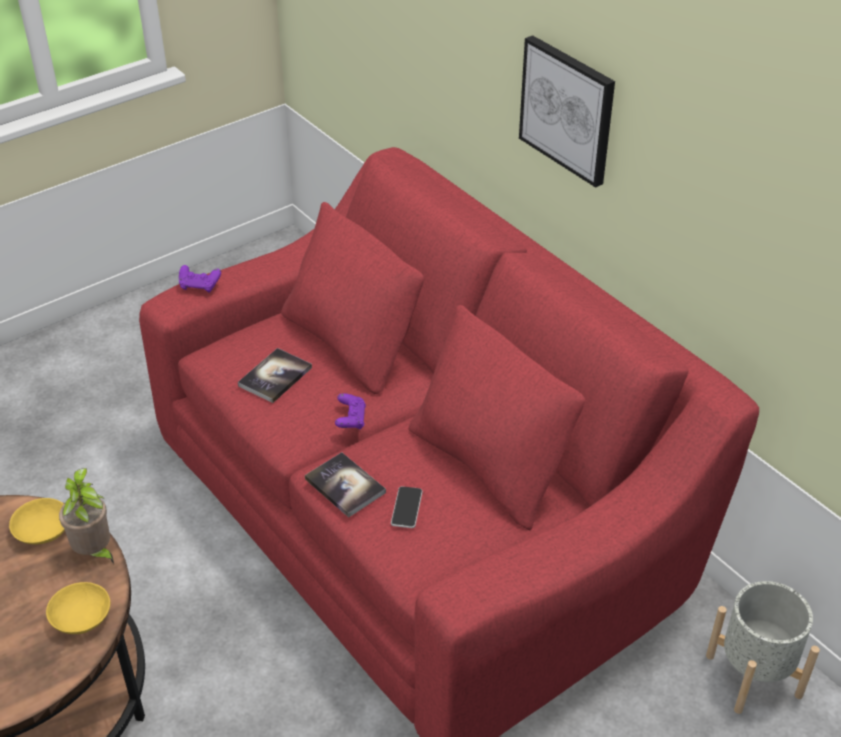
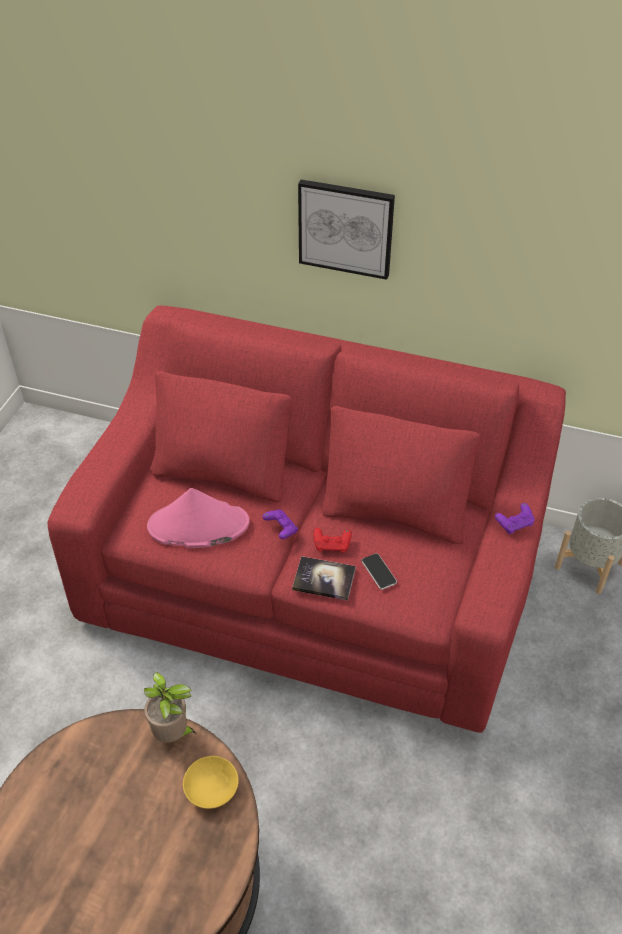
camera: 35 degrees left, 5 degrees up
(42, 531) = (115, 743): yellow bowl -> none
(199, 286) = (85, 483): purple game controller -> purple game controller (514, 524)
(275, 377) = (198, 525): book -> pink hat
(384, 459) = (332, 545): none -> red game controller

